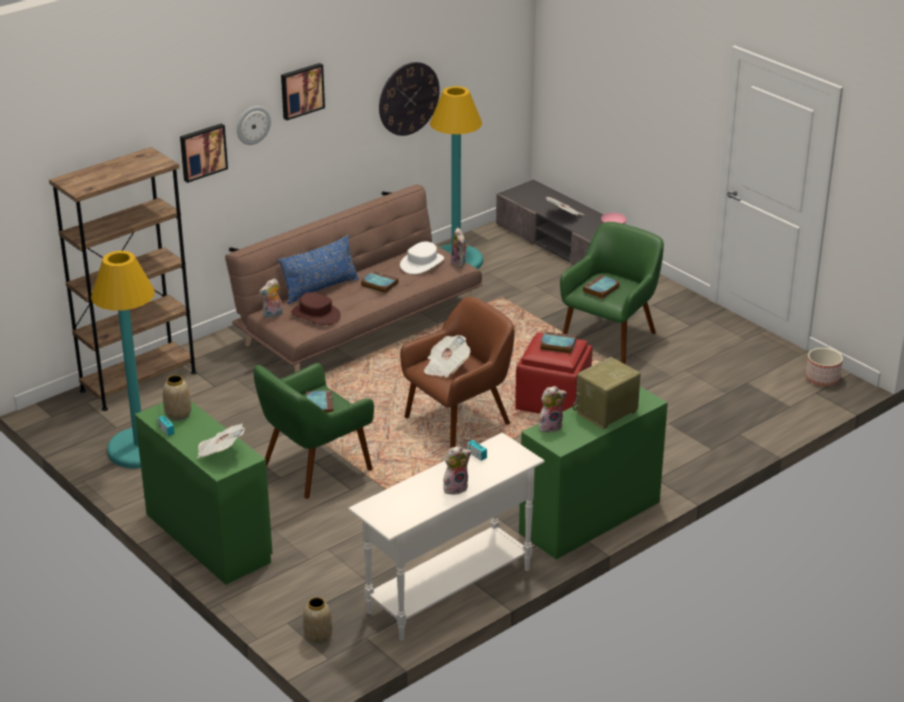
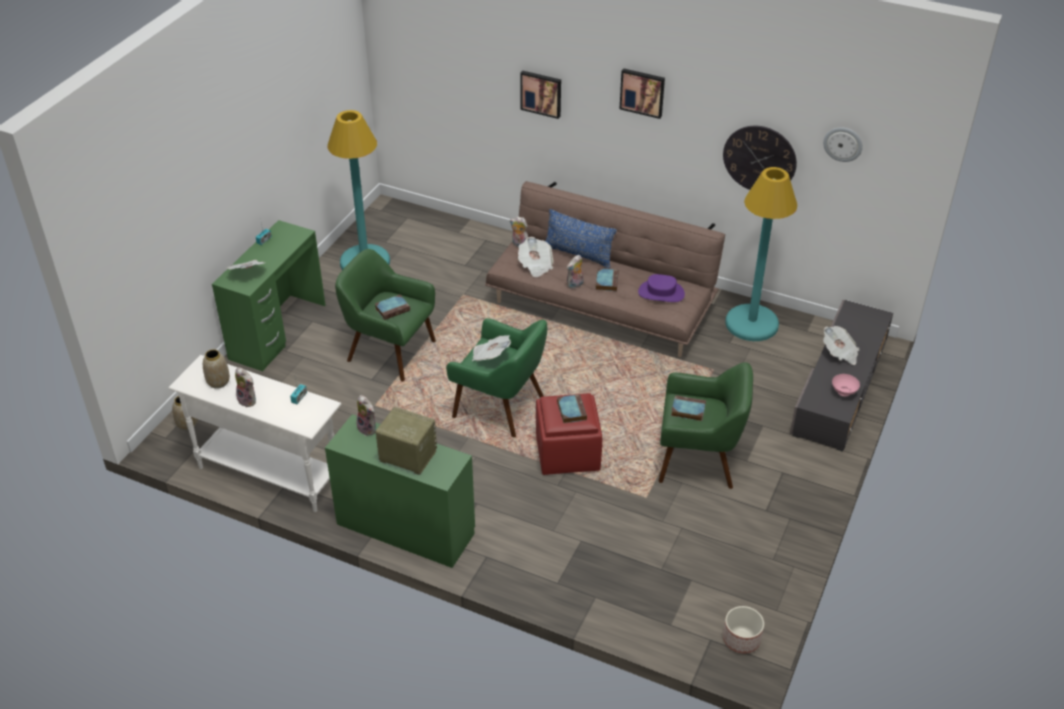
camera: 65 degrees right, 10 degrees up
(138, 382) = (447, 229): brown bookcase -> none
(178, 415) = (286, 238): vase -> vase (218, 382)
(252, 125) = (590, 96): wall clock -> wall clock (843, 144)
(316, 314) = (535, 265): brown hat -> newspaper
(422, 263) = (661, 293): white hat -> purple hat
(459, 263) = (680, 314): plush toy -> plush toy (575, 285)
(459, 421) = (500, 407): brown armchair -> green armchair

